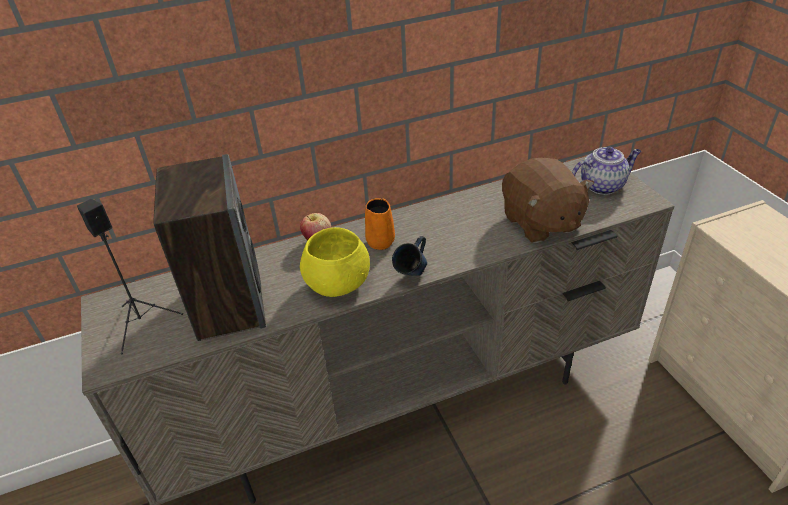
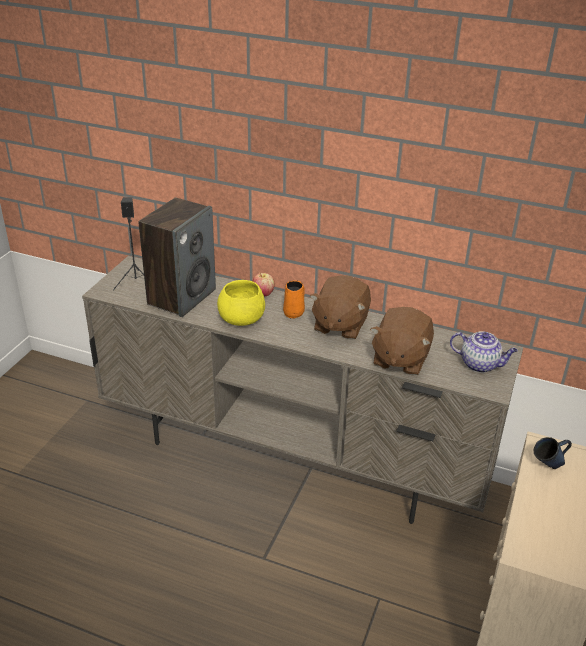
camera: 40 degrees right, 5 degrees down
(413, 277) = (282, 339): blue mug -> blue mug (547, 467)
(441, 225) = (339, 325): none -> brown plush toy

